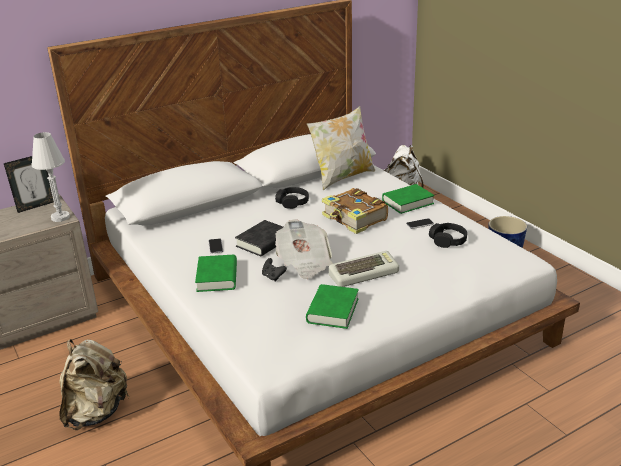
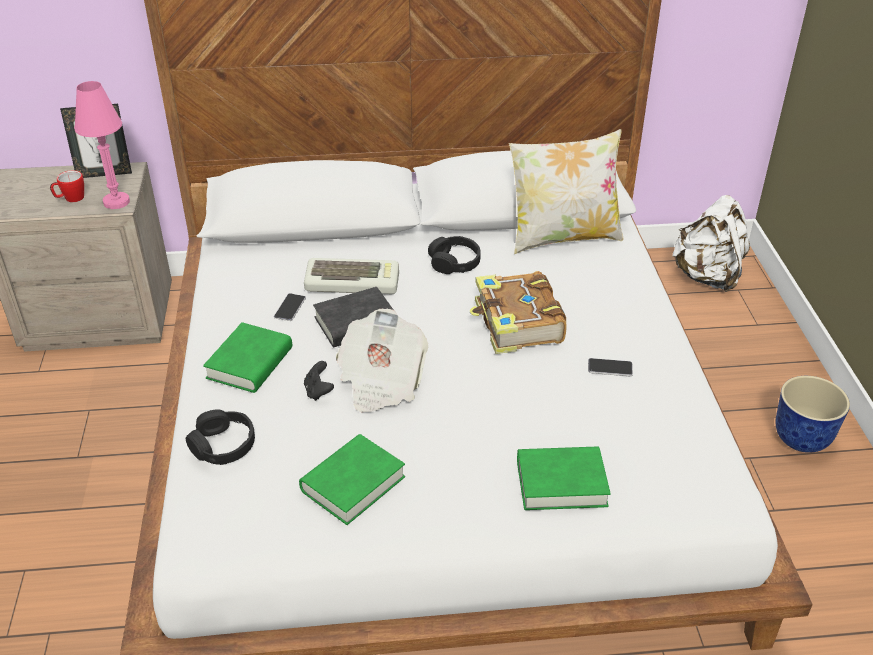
camera: 25 degrees right, 10 degrees up
(25, 223) = (71, 199): none -> mug
(60, 217) = (116, 202): white table lamp -> pink table lamp
(96, 412) = (66, 488): beige backpack -> none
(363, 273) = (452, 431): keyboard -> keyboard (353, 282)
(407, 202) = (625, 319): green book -> green book (561, 483)
(448, 240) = (629, 416): black headphones -> black headphones (223, 445)

